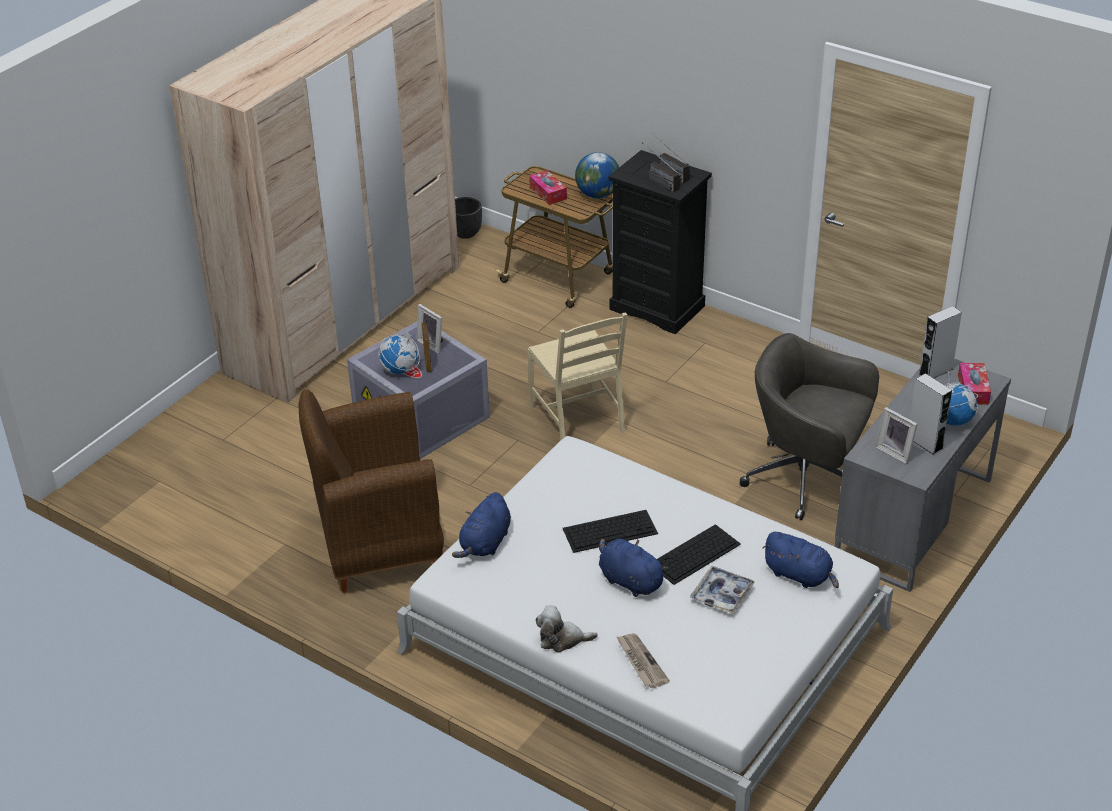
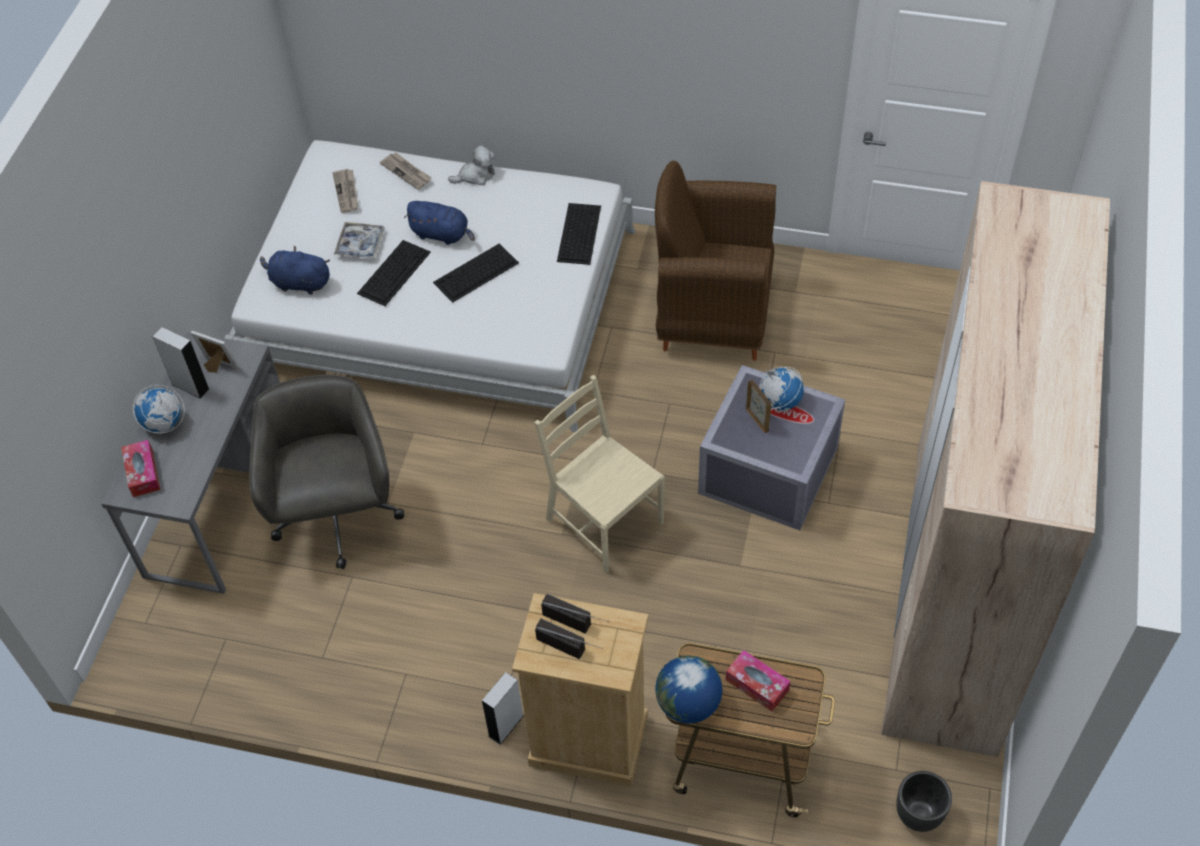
camera: 160 degrees right, 15 degrees up
(378, 546) = (712, 314): brown armchair -> brown armchair turned 135 degrees counterclockwise
(432, 343) = (770, 449): picture frame -> none
(485, 543) = (579, 233): blue plush toy -> keyboard
(657, 307) = (588, 741): black dresser -> beige dresser
(719, 656) = (347, 192): none -> newspaper
(806, 479) = (337, 516): grey office chair -> grey office chair turned 105 degrees counterclockwise
(935, 371) = (184, 487): grey speaker -> grey speaker (506, 726)

